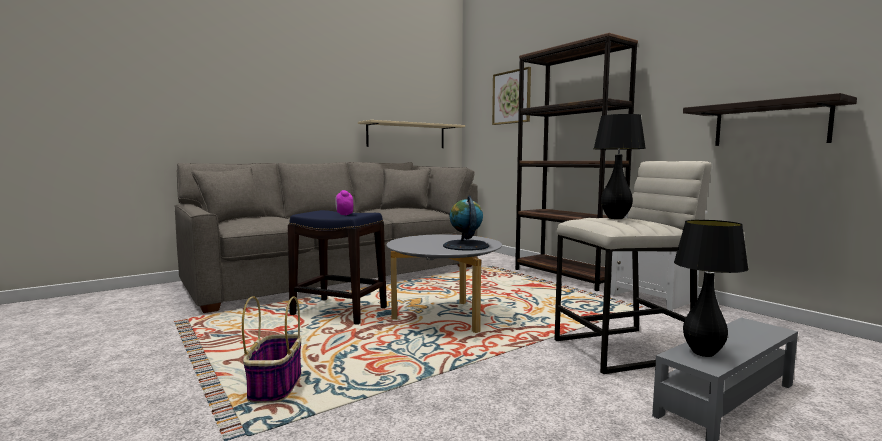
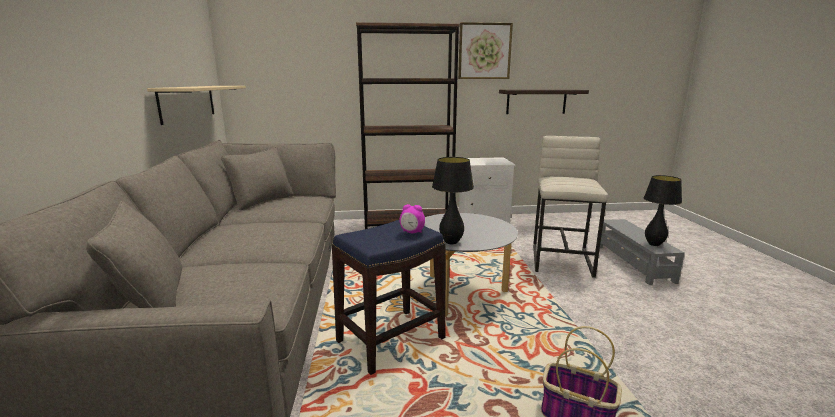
camera: 60 degrees left, 10 degrees up
(465, 246) = (484, 226): globe -> none
(511, 97) = (305, 58): picture -> picture (484, 51)
(615, 218) = (571, 180): black table lamp -> black table lamp (451, 242)

